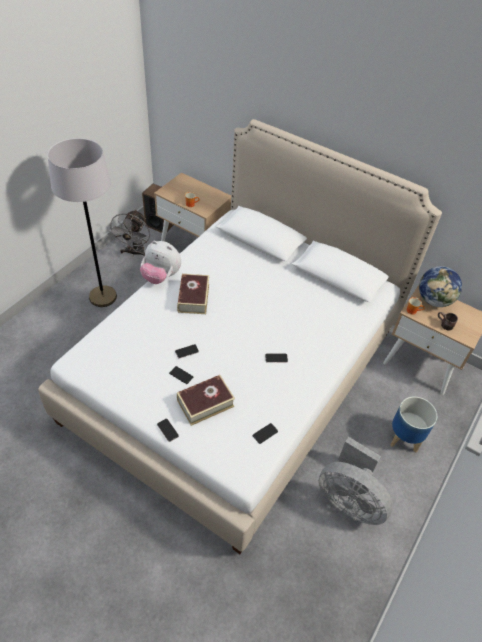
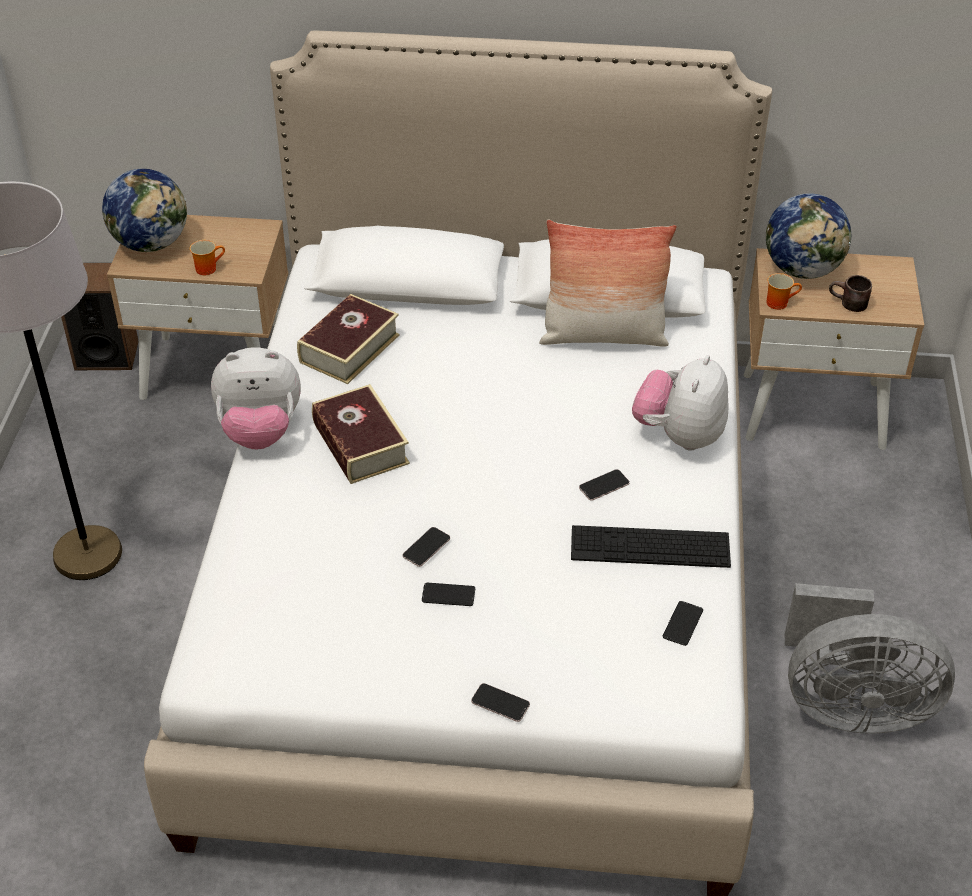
camera: 25 degrees left, 5 degrees down
(134, 253) = (92, 436): grey fan -> none
(178, 187) = (151, 243): none -> globe
(205, 403) = (534, 623): book -> book (349, 348)
(276, 393) = (650, 547): none -> keyboard
(323, 294) = (603, 335): none -> pillow
(324, 350) = (679, 435): none -> plush toy
(404, 439) = (871, 556): planter -> none

